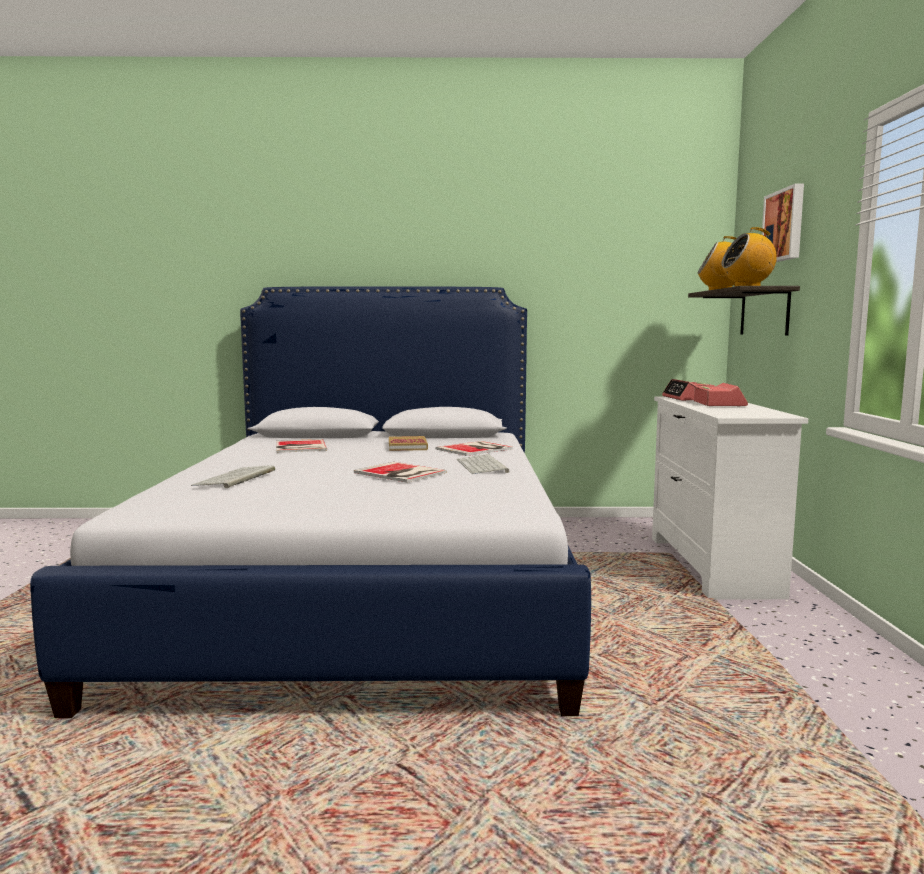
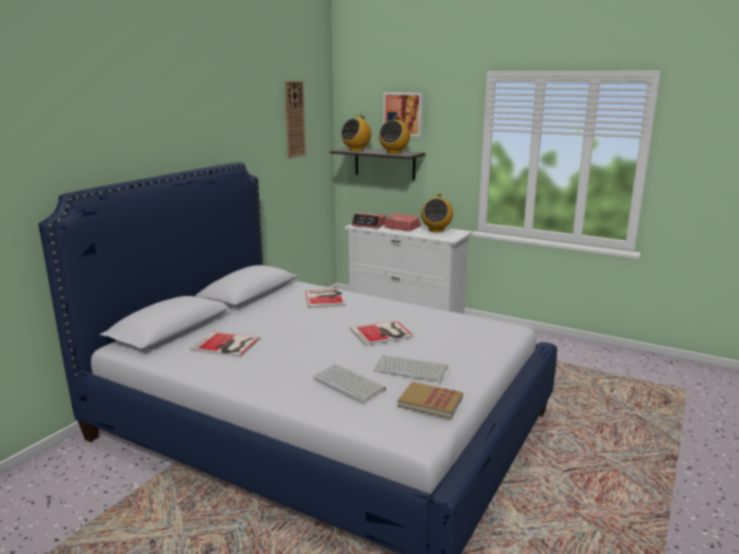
camera: 60 degrees left, 10 degrees up
(407, 446) = (282, 312): book -> book (430, 402)
(483, 466) = (385, 309): keyboard -> keyboard (412, 369)
(634, 247) = (294, 119): none -> wall clock
(753, 410) = (436, 230): none -> radio

